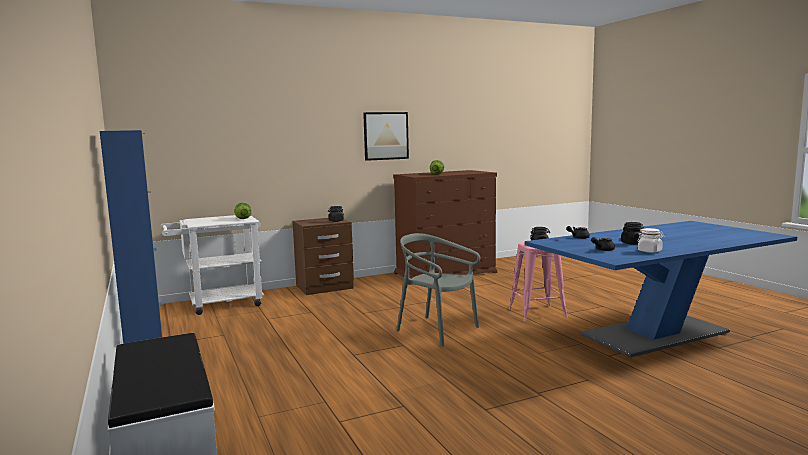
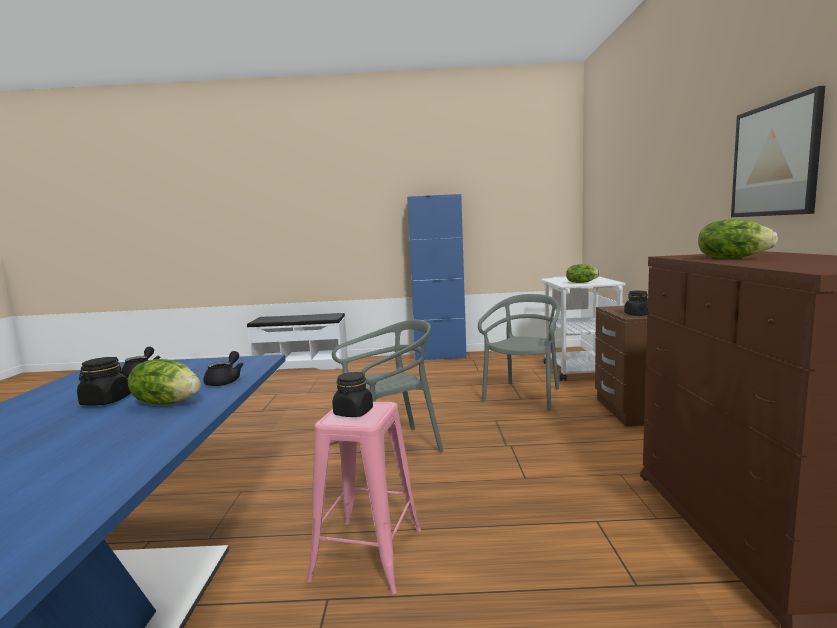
camera: 115 degrees right, 0 degrees up
(304, 311) = (524, 396): none -> grey chair
(611, 237) = (167, 402): none -> lettuce
(650, 251) = (57, 394): white jar -> none

